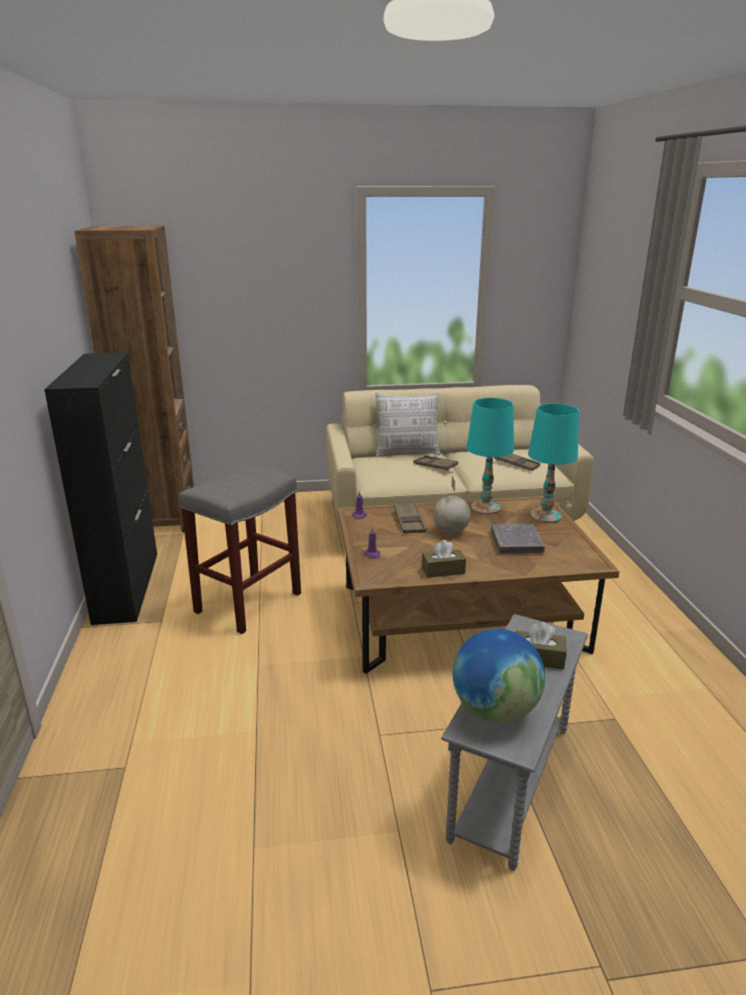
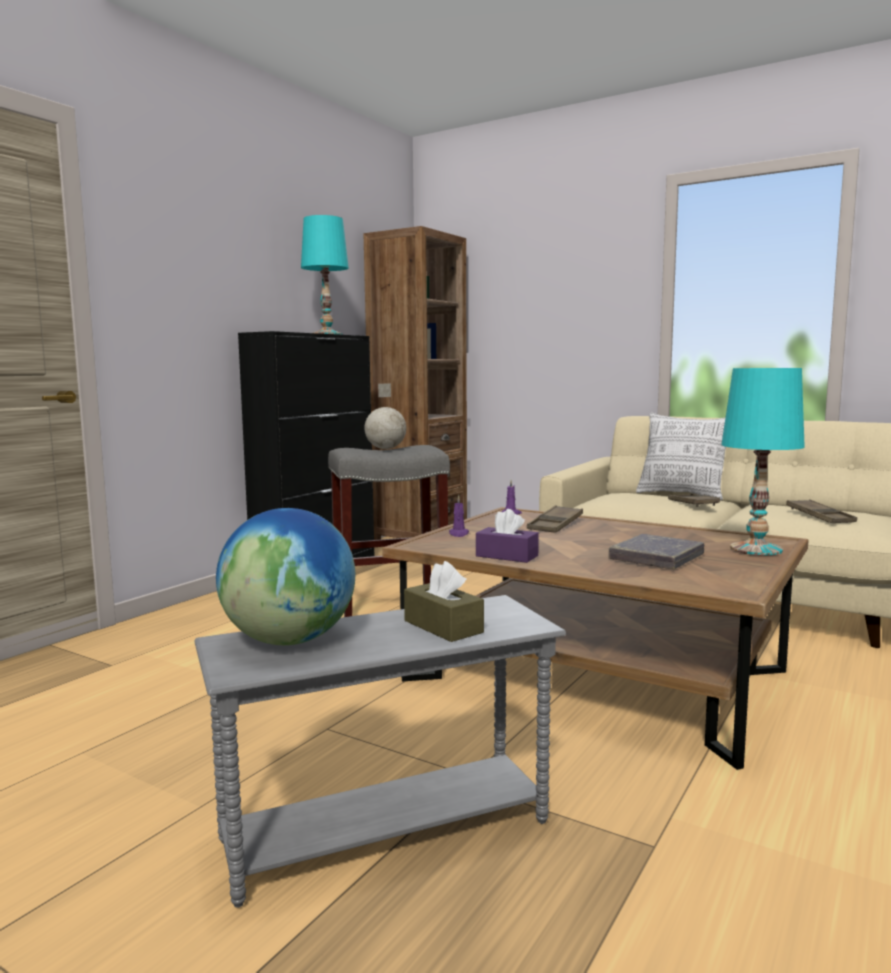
camera: 40 degrees right, 15 degrees down
(443, 570) = (507, 556): brown tissue box -> purple tissue box
(450, 531) = (588, 537): globe -> globe (385, 449)
(486, 507) = (680, 531): turquoise table lamp -> turquoise table lamp (327, 334)

